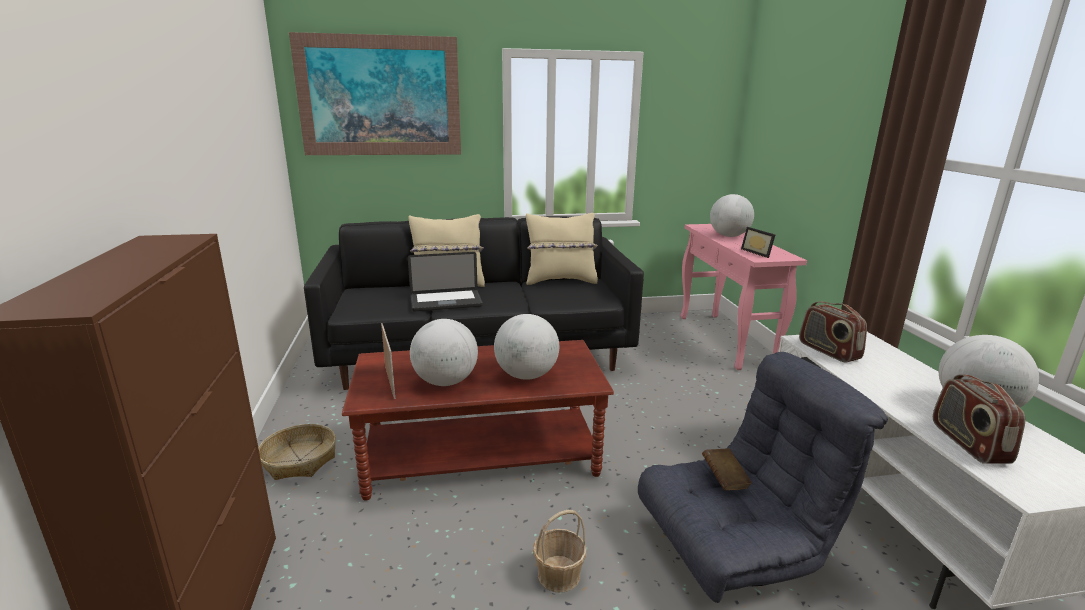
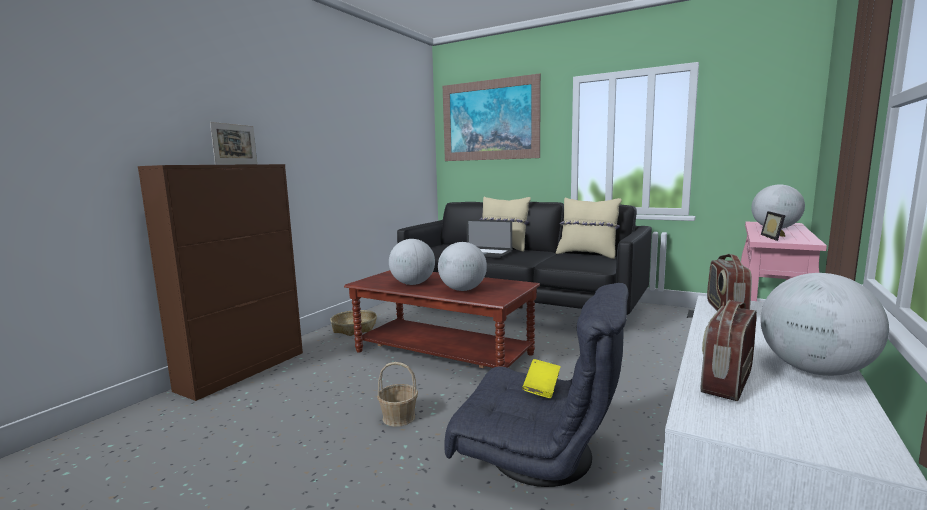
camera: 40 degrees right, 10 degrees down
(390, 382) = (386, 279): picture frame -> picture frame (237, 164)
(724, 479) = (541, 388): brown book -> yellow book

